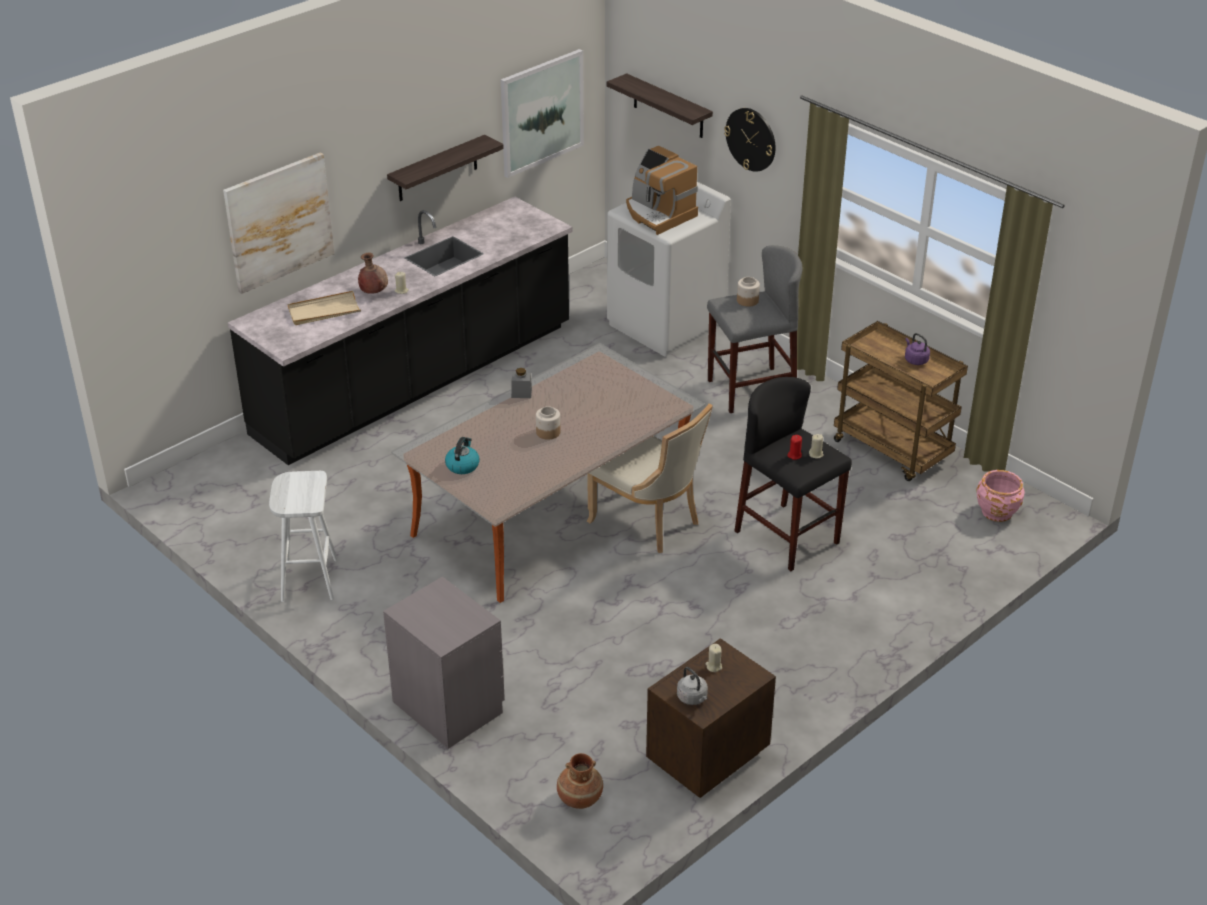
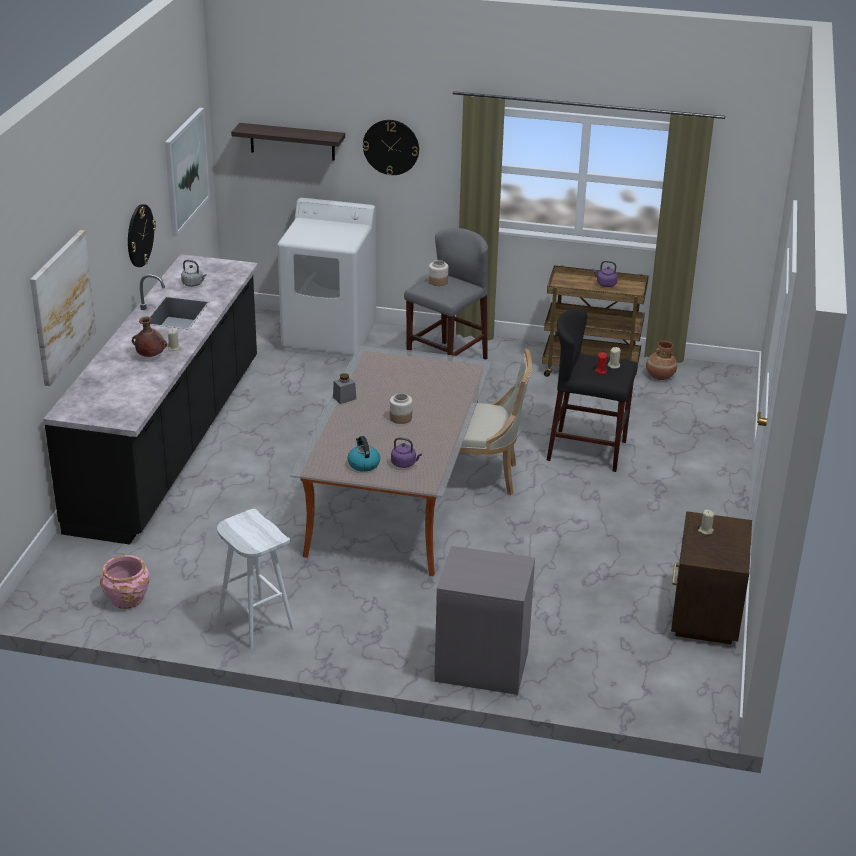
camera: 35 degrees left, 5 degrees down
(324, 311) = (124, 383): beige tray -> none
(437, 169) = (139, 235): shelf -> wall clock
(498, 480) = (405, 464): none -> purple kettle
(579, 798) = (652, 683): brown vase -> brown vase (659, 376)
(658, 214) = (322, 234): coffee machine -> none
(693, 698) = (718, 557): grey kettle -> grey kettle (193, 284)
(996, 512) = (701, 384): pink planter -> pink planter (126, 598)

